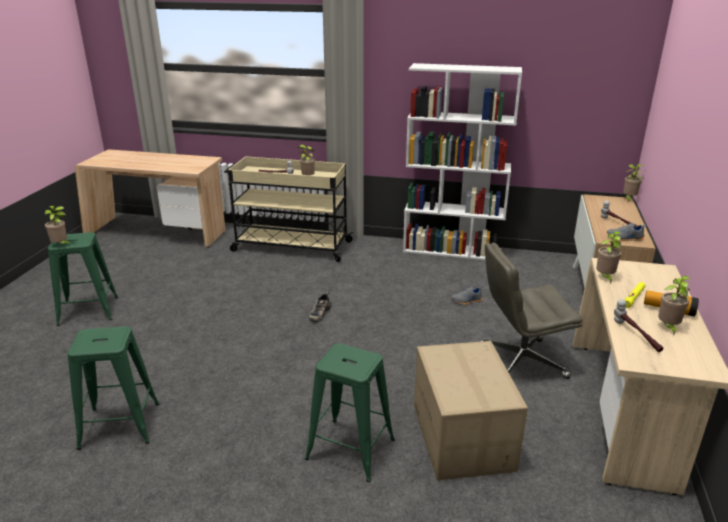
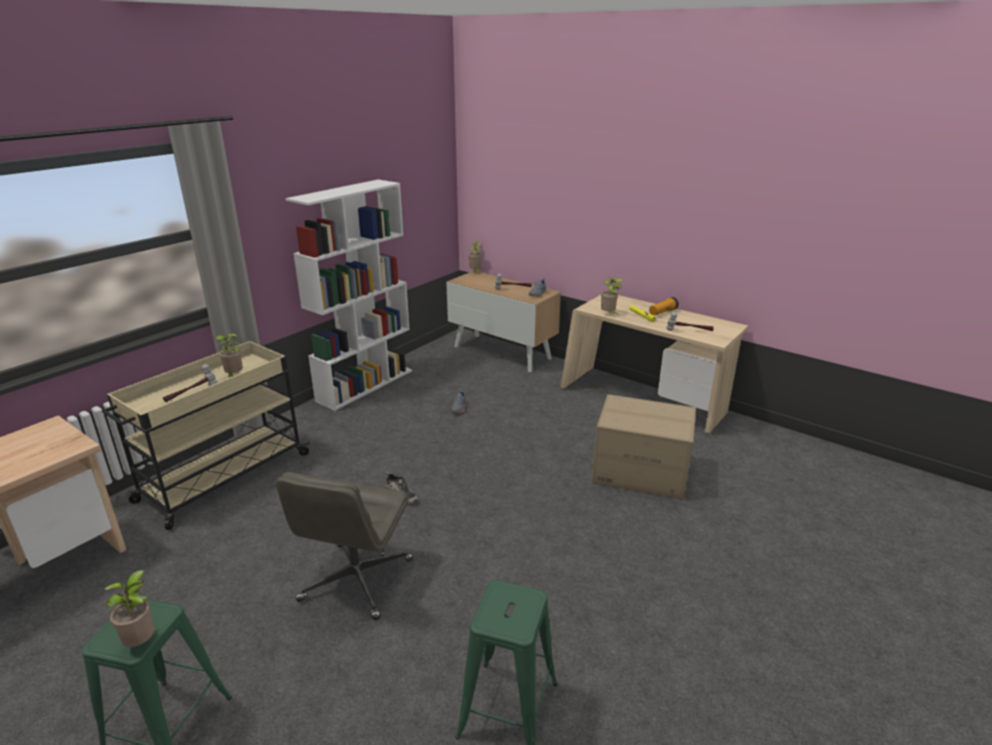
camera: 65 degrees left, 0 degrees up
(350, 449) = (630, 533): green stool -> none
(520, 362) = (565, 416): grey office chair -> grey office chair (356, 581)
(668, 328) = (683, 320): potted plant -> none

